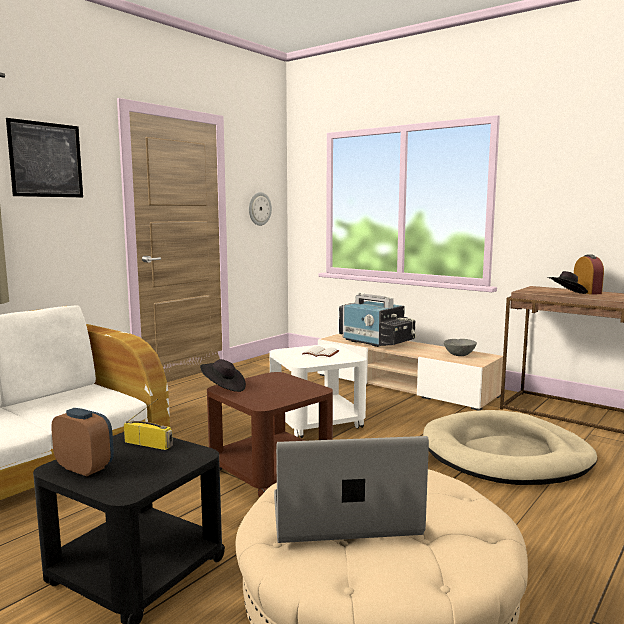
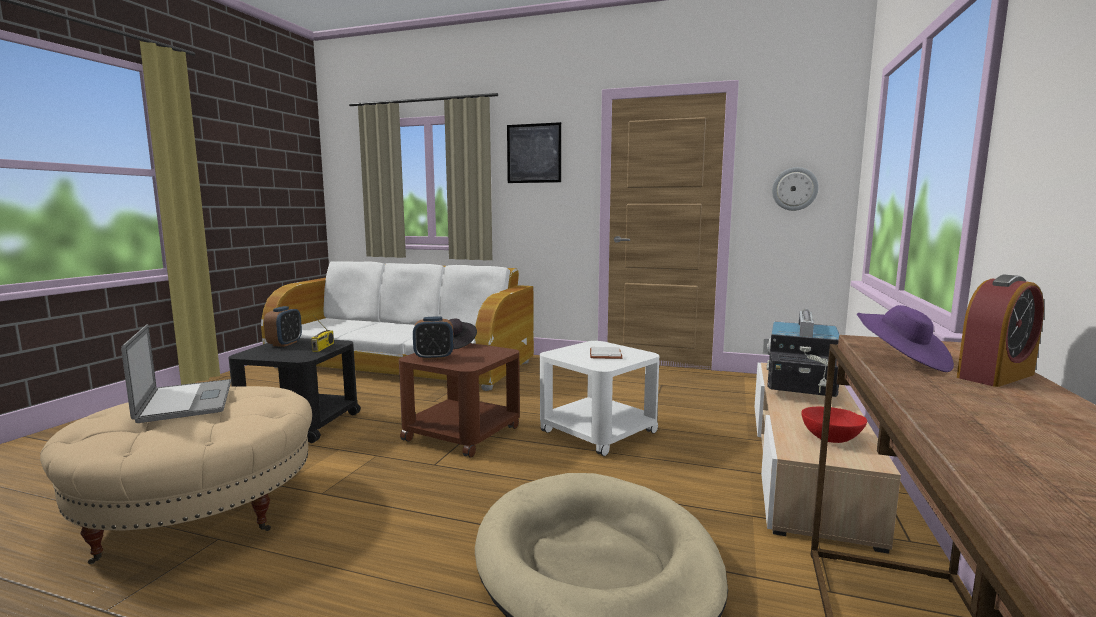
camera: 70 degrees right, 0 degrees up
(270, 398) = (434, 357): none -> alarm clock
(459, 354) = (831, 438): grey bowl -> red bowl
(566, 294) = (901, 361): black hat -> purple hat

